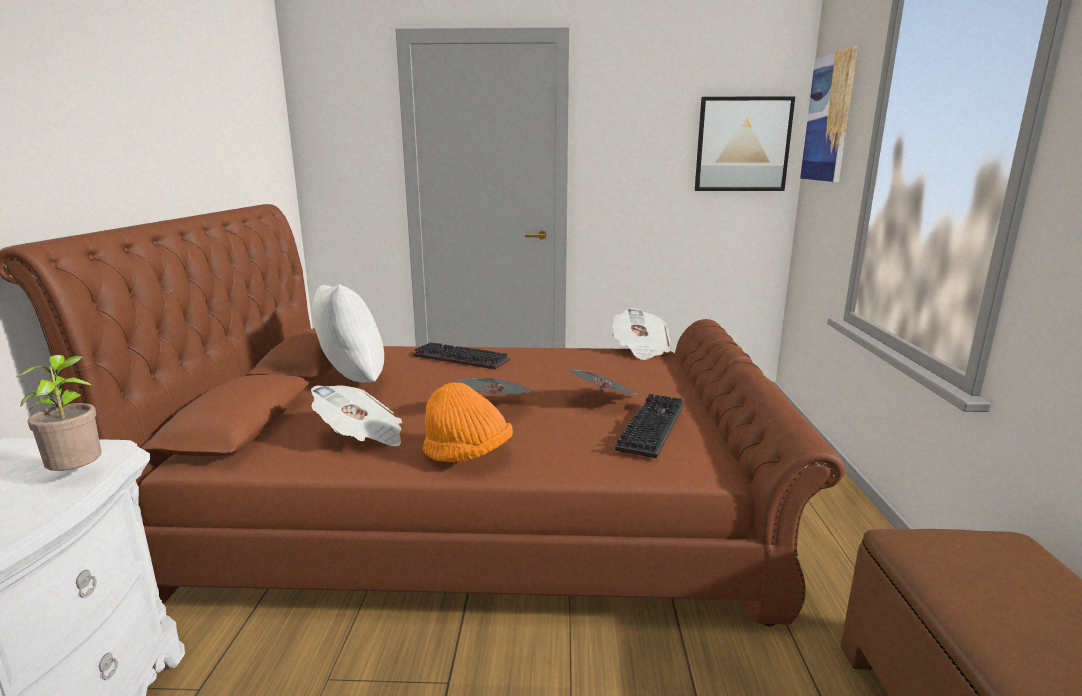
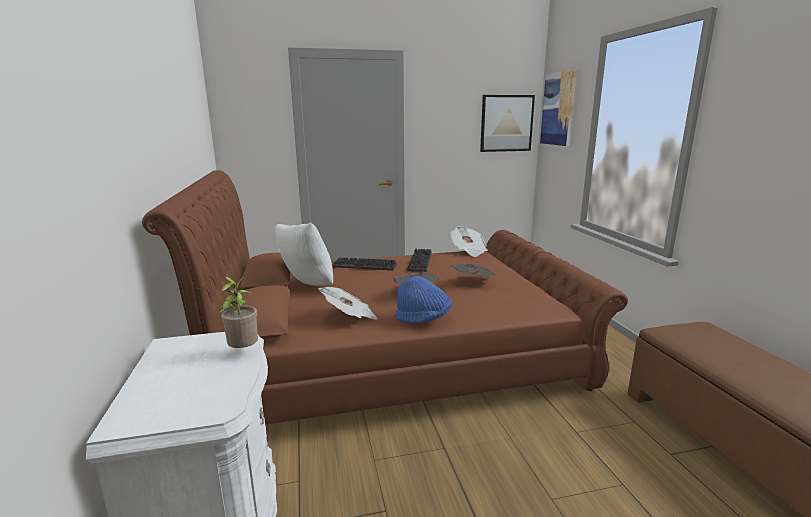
camera: 15 degrees left, 0 degrees up
(467, 455) = (423, 319): orange hat -> blue hat
(649, 426) = (510, 292): keyboard -> keyboard (419, 261)

